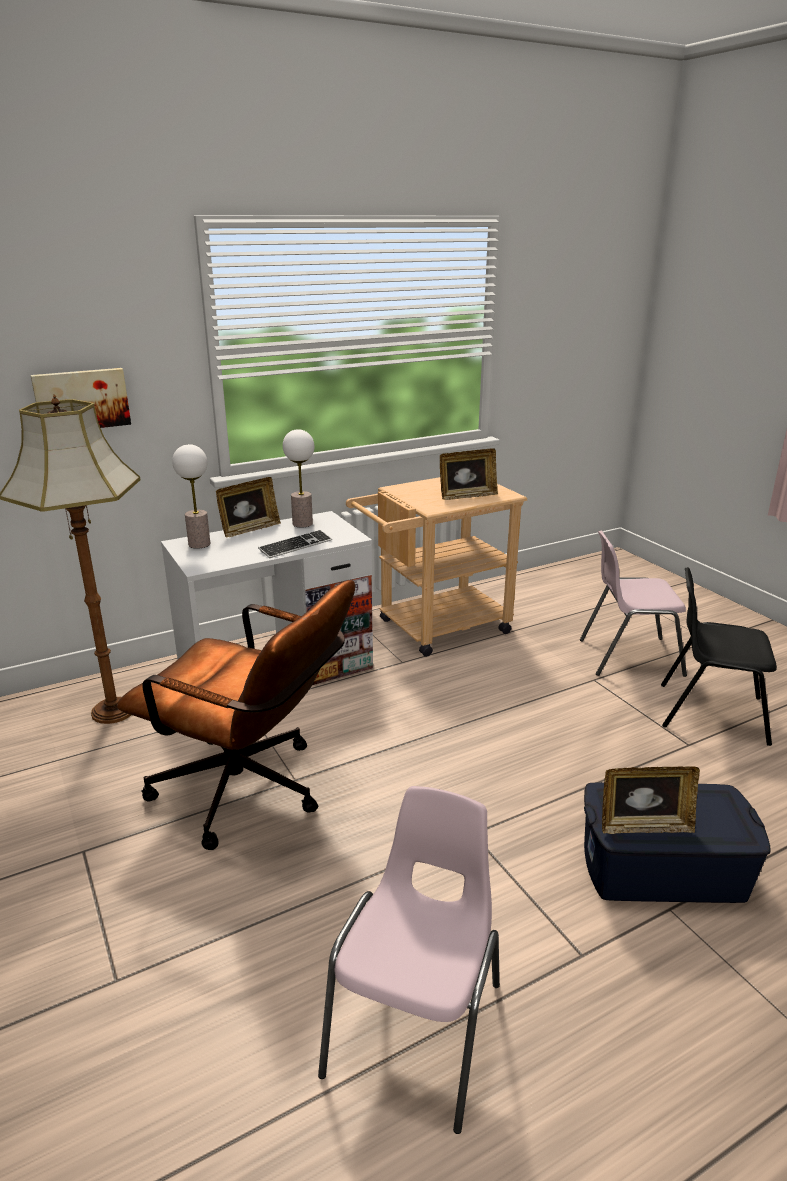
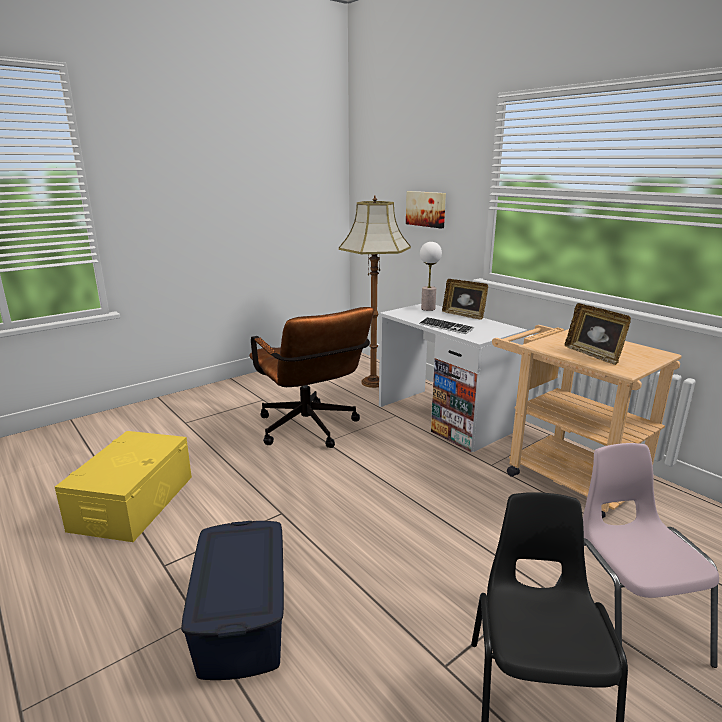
camera: 80 degrees right, 5 degrees down
(251, 793) = (311, 431): brown office chair -> brown office chair turned 45 degrees counterclockwise
(302, 524) = (489, 325): table lamp -> none
(418, 1027) = (133, 502): pink chair -> yellow storage box
(644, 826) = (223, 549): picture frame -> none

